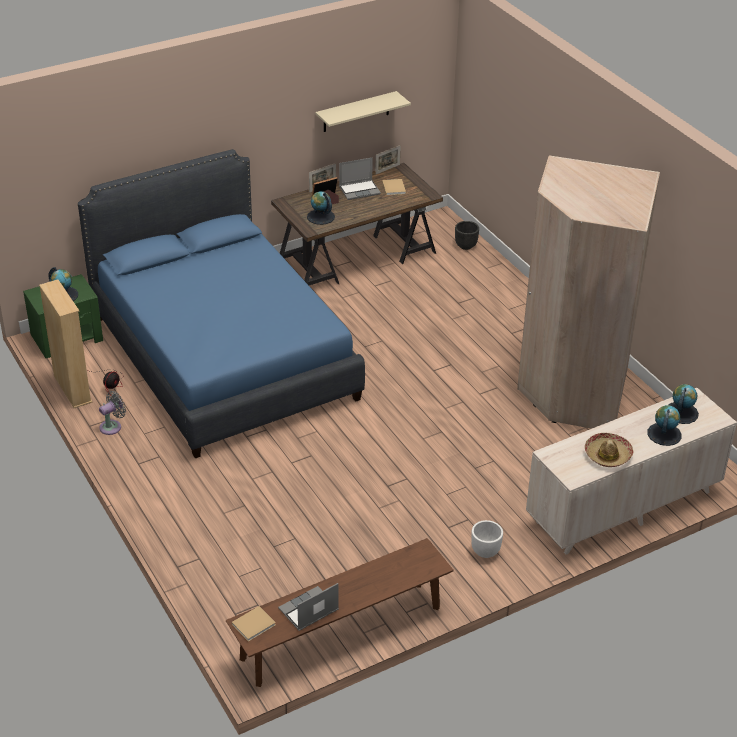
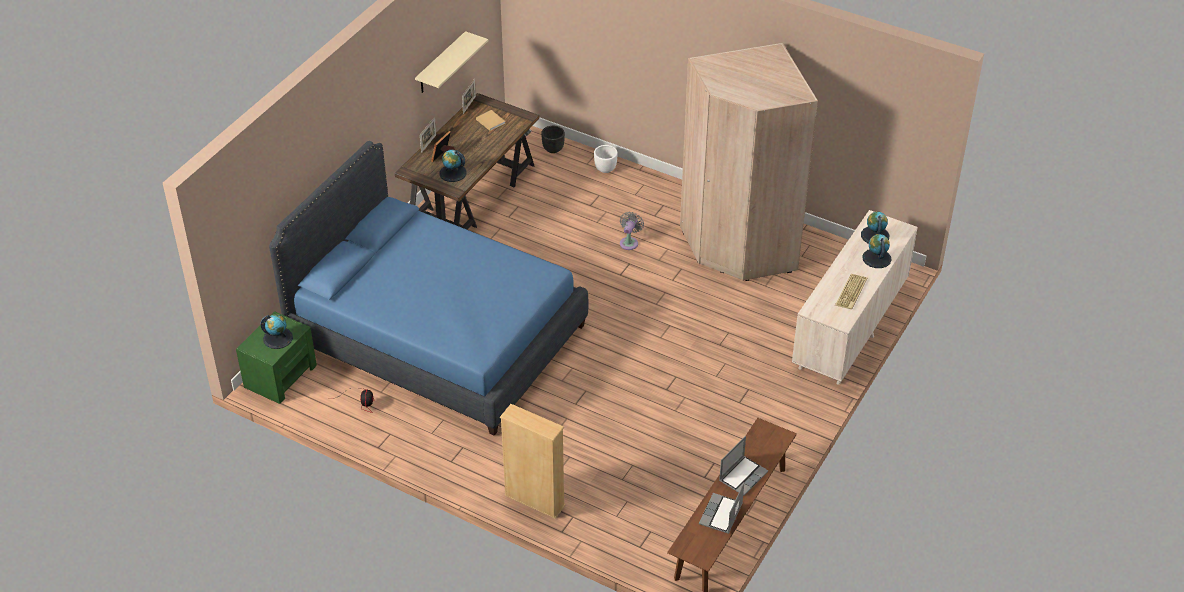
camera: 30 degrees left, 5 degrees up
(72, 389) = (331, 421): beige bookcase -> beige bookcase (534, 500)
(112, 426) = (398, 439): grey fan -> grey fan (629, 242)
(254, 624) = (691, 544): beige book -> none
(360, 190) = (463, 134): laptop -> laptop (743, 476)
(485, 551) = (781, 409): white planter -> white planter (605, 169)
(608, 455) = (851, 292): hat -> keyboard

